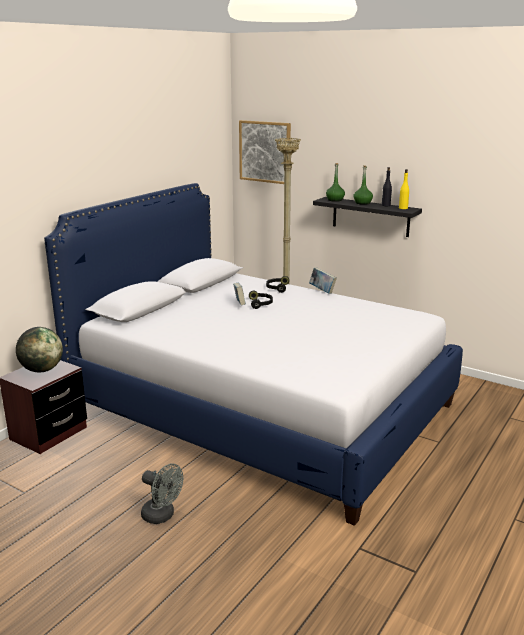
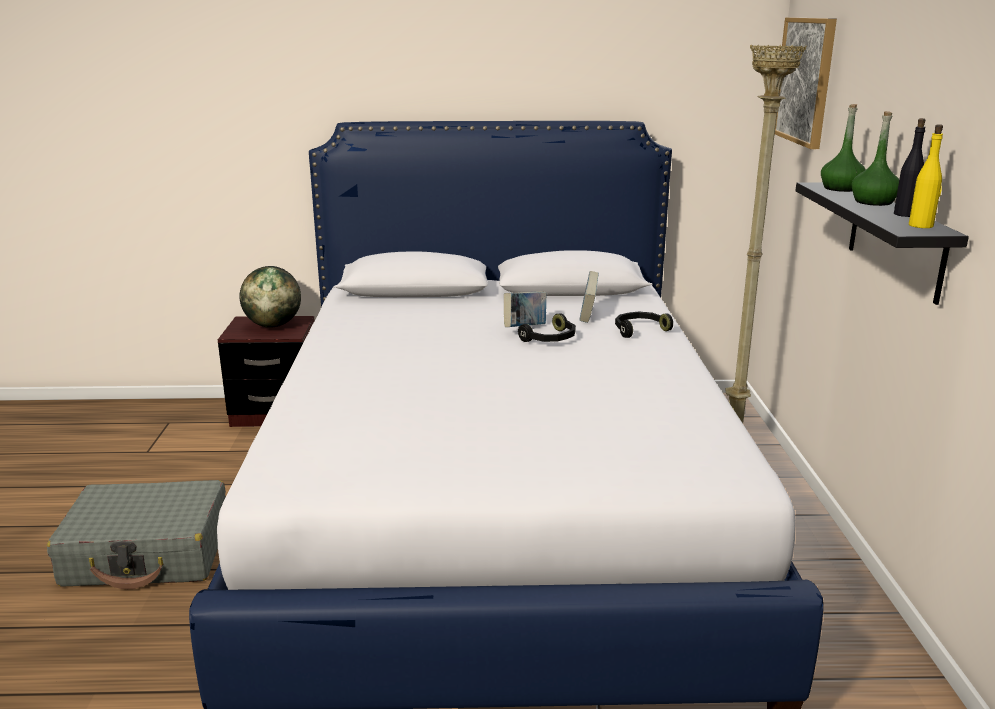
camera: 55 degrees right, 0 degrees up
(162, 516) = (148, 553): grey fan -> grey suitcase
(322, 291) = (692, 360): book -> book (588, 315)

